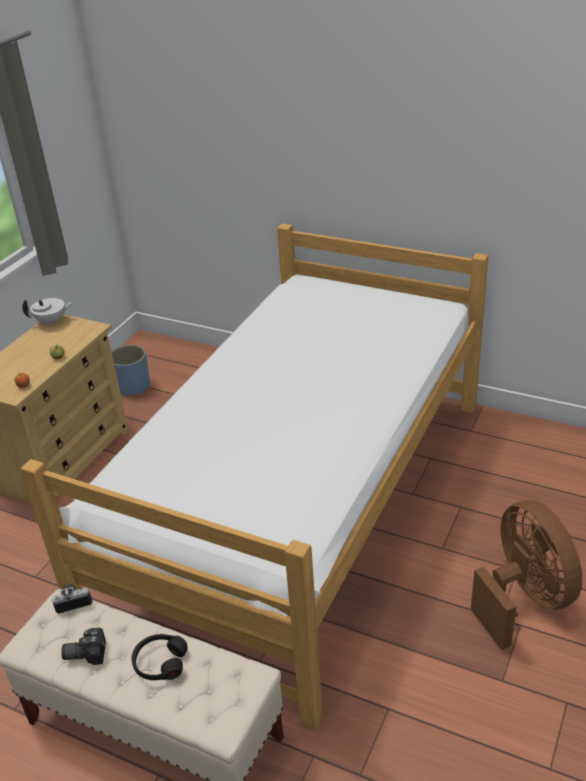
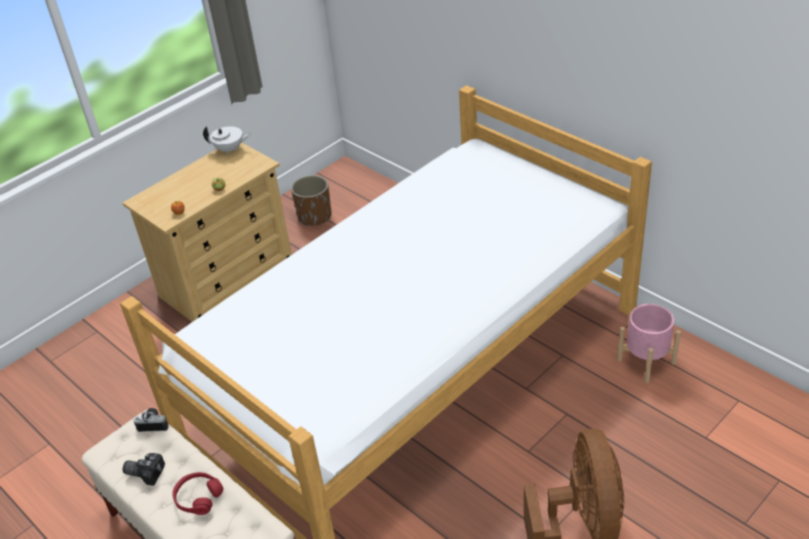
camera: 20 degrees right, 5 degrees up
(133, 387) = (314, 216): blue planter -> brown planter
(160, 662) = (198, 497): black headphones -> red headphones
(506, 447) = (646, 361): none -> pink planter

